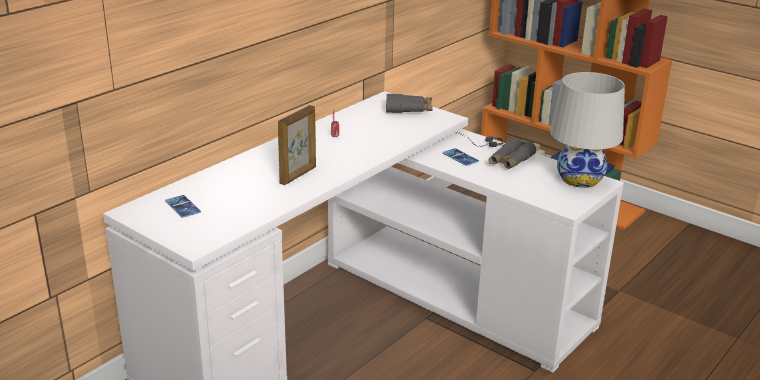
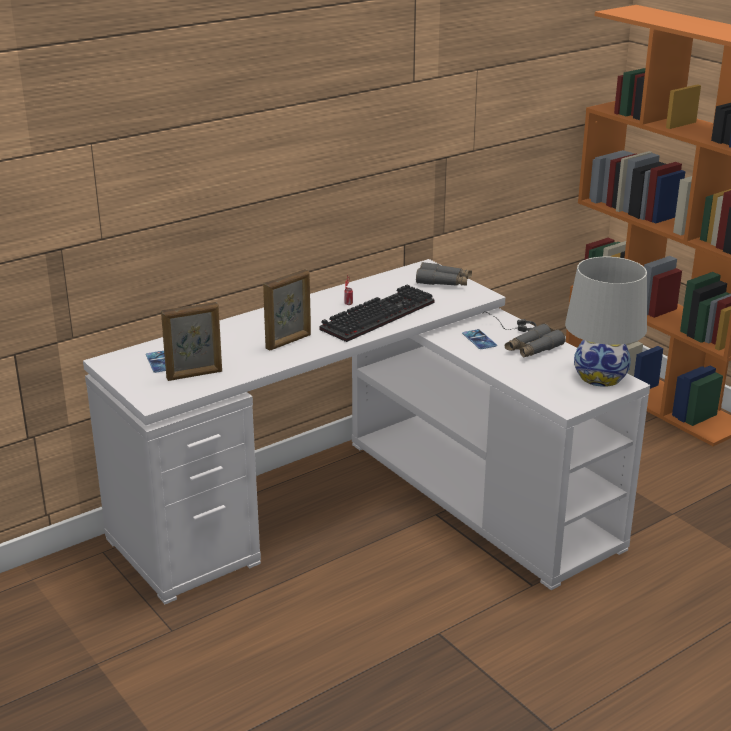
camera: 15 degrees right, 0 degrees up
(223, 216) = (195, 375): none -> picture frame
(367, 143) = (378, 315): none -> keyboard

